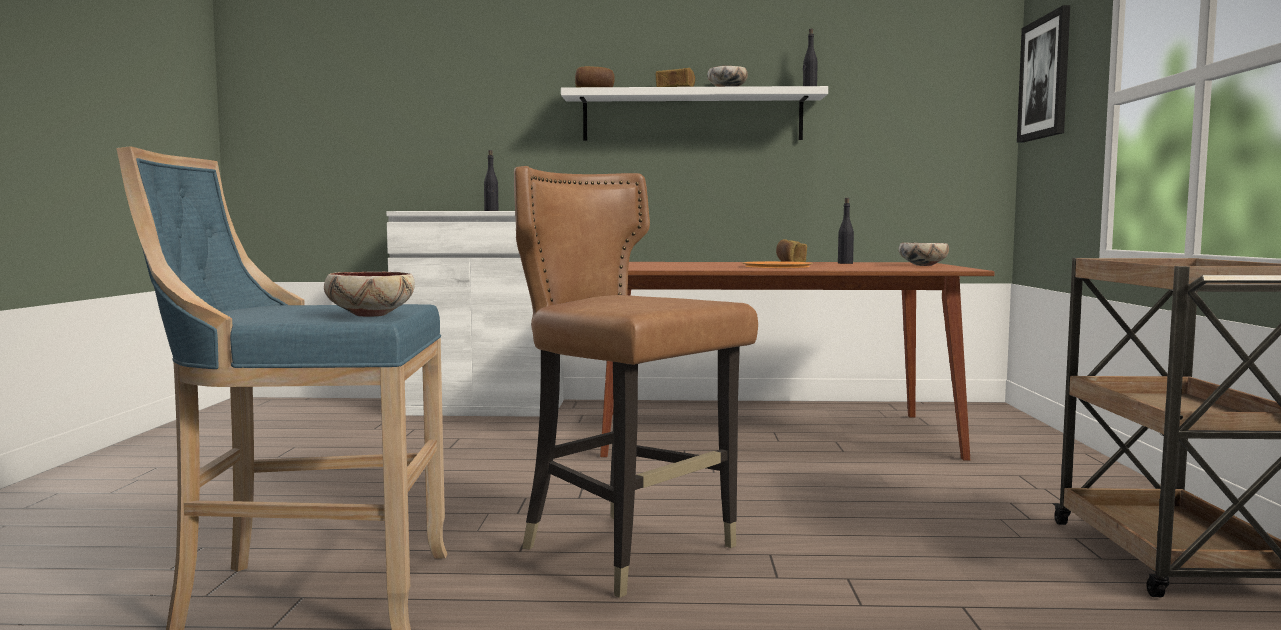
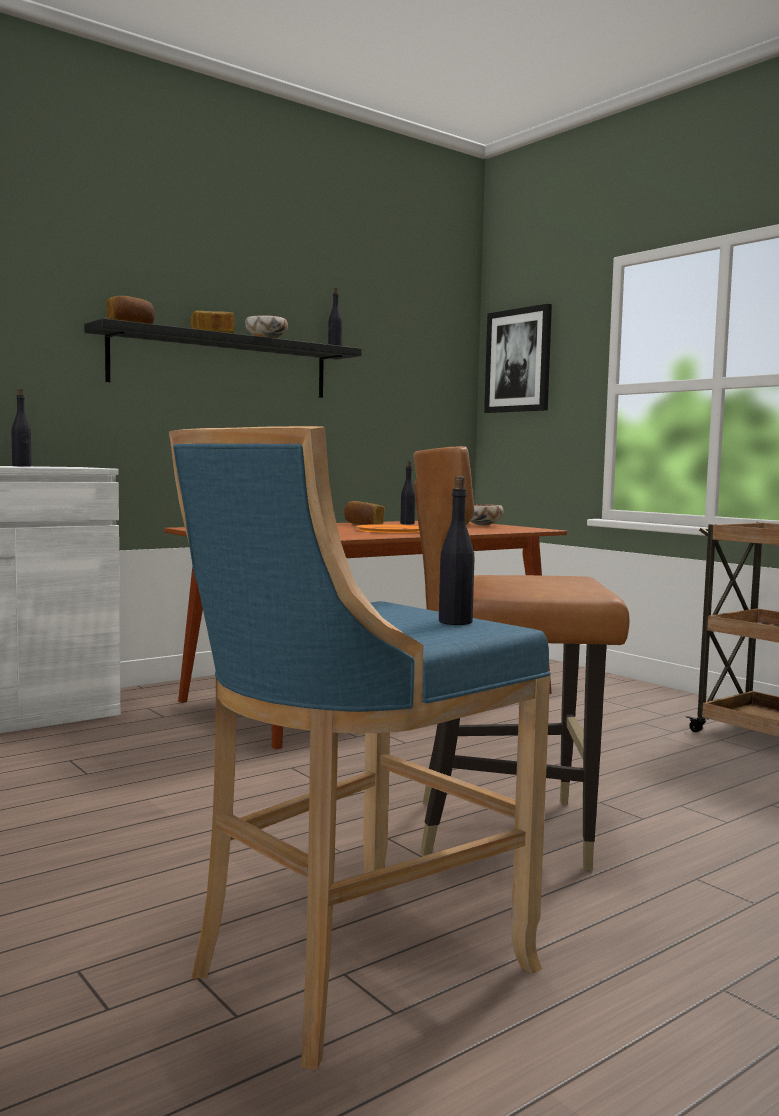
camera: 40 degrees left, 0 degrees up
(369, 315) = (455, 622): bowl -> black bottle
(692, 116) = (222, 364): white shelf -> black shelf

